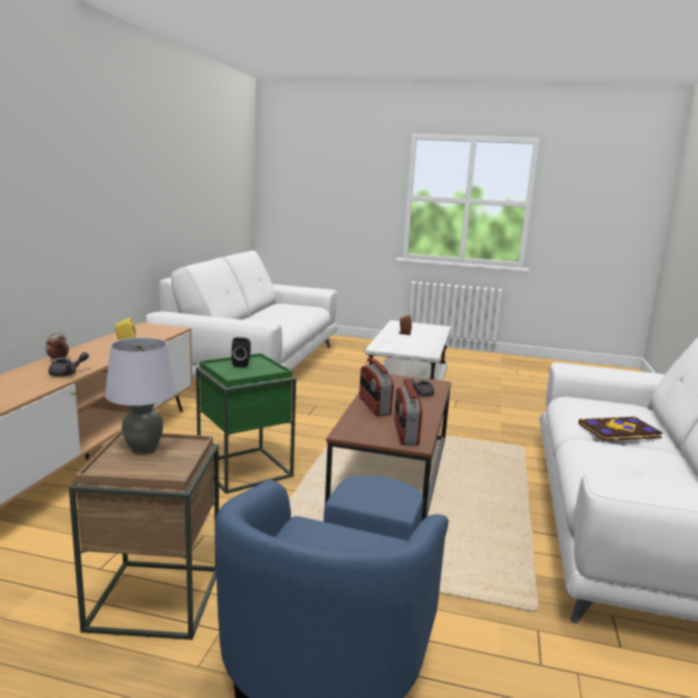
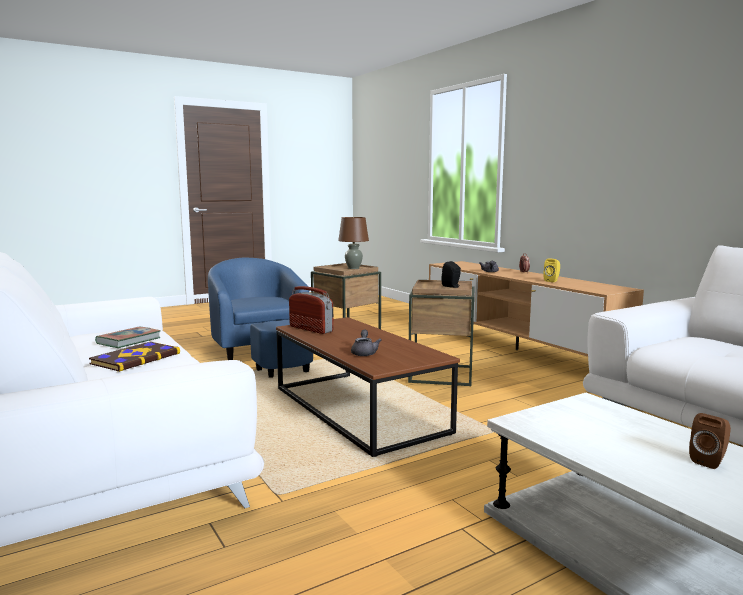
camera: 135 degrees right, 5 degrees down
(143, 450) = (353, 268): grey table lamp -> brown table lamp
(244, 470) = (441, 374): green side table -> brown side table
(374, 406) = (370, 335): radio -> none
(626, 461) = (129, 341): none -> book

